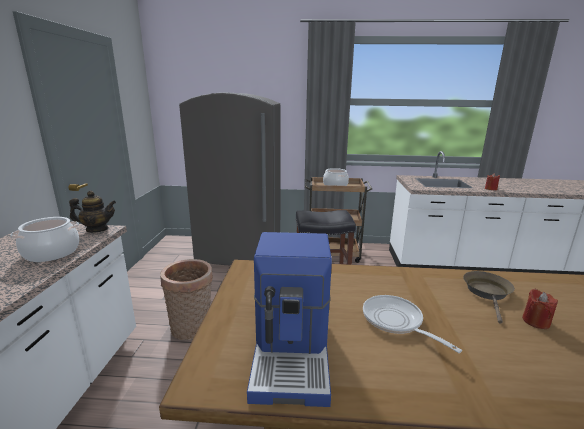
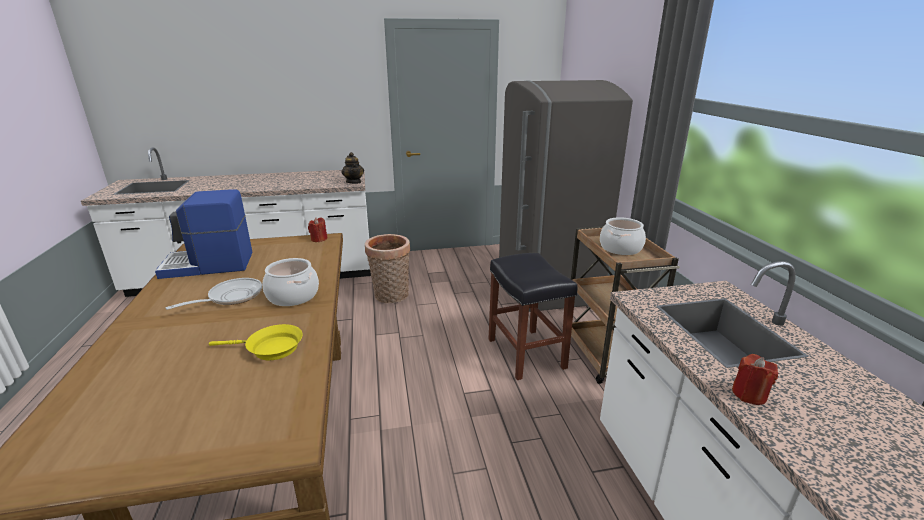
camera: 75 degrees right, 5 degrees up
(51, 253) = (313, 183): cooking pot -> cooking pot (292, 296)
(487, 293) = (270, 348): brown frying pan -> yellow frying pan
(535, 321) = (208, 370): red candle -> red candle (319, 239)

